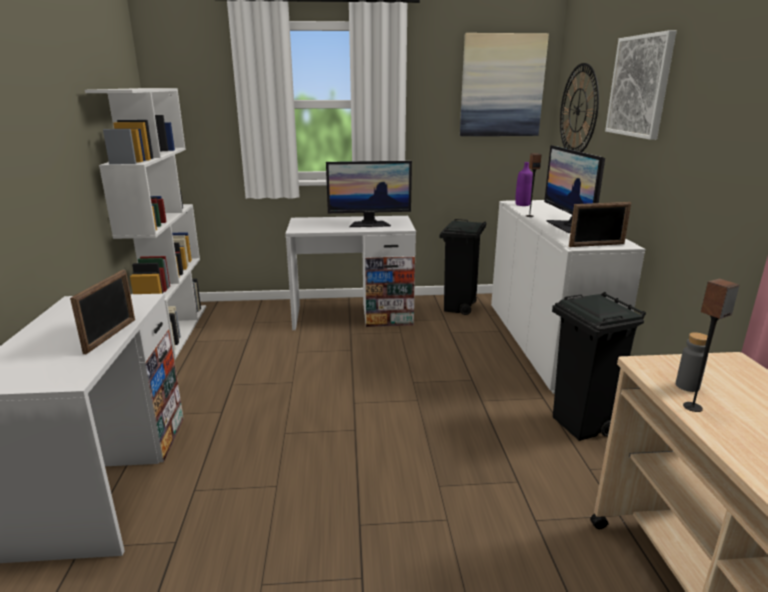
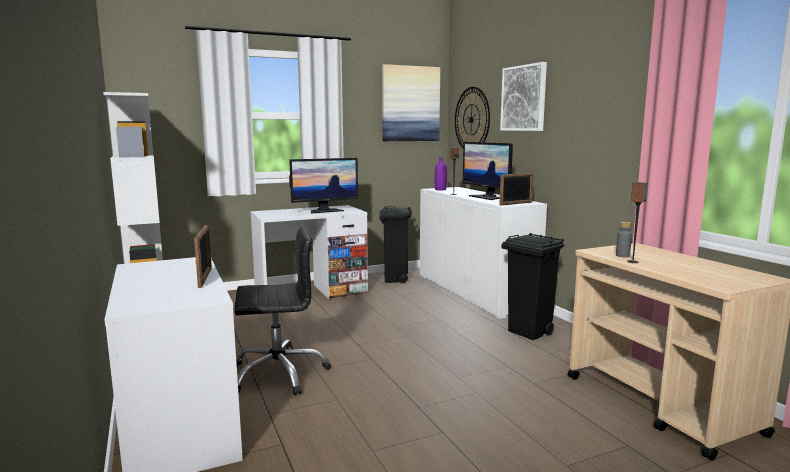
camera: 20 degrees left, 10 degrees down
(242, 430) = (278, 373): none -> black office chair

